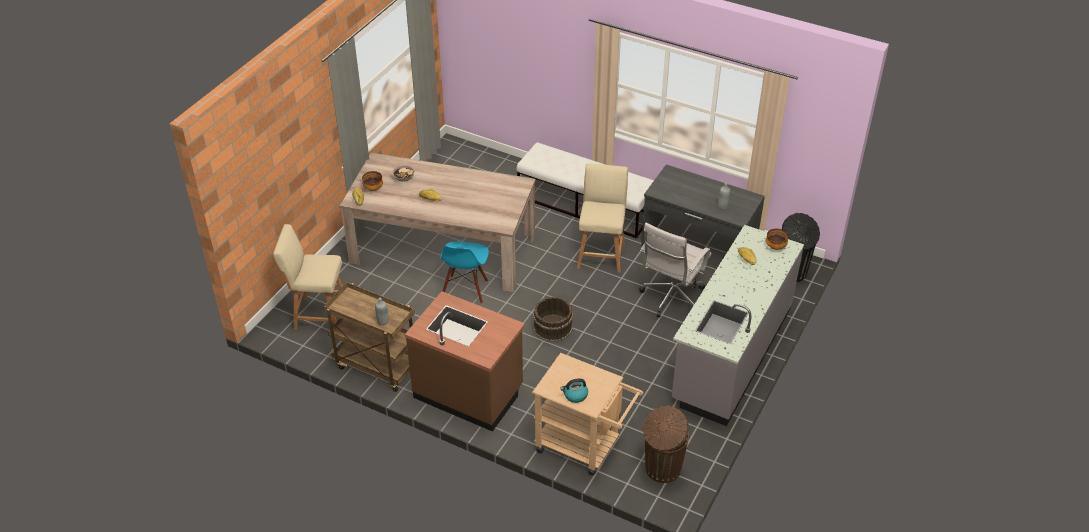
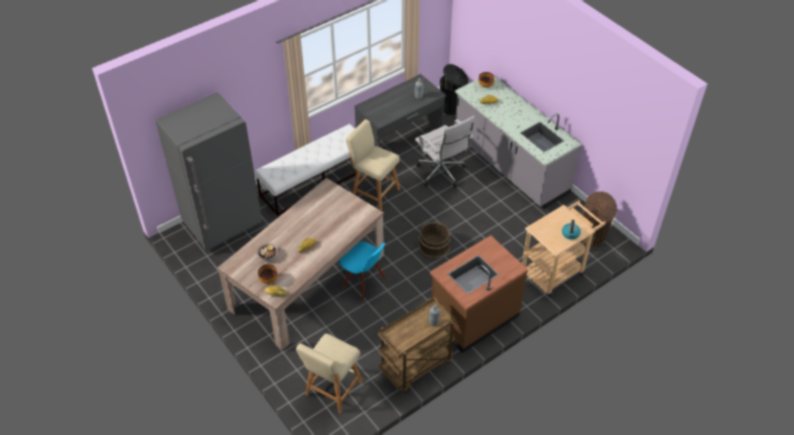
camera: 65 degrees left, 5 degrees up
(481, 167) = (223, 225): none -> grey fridge

